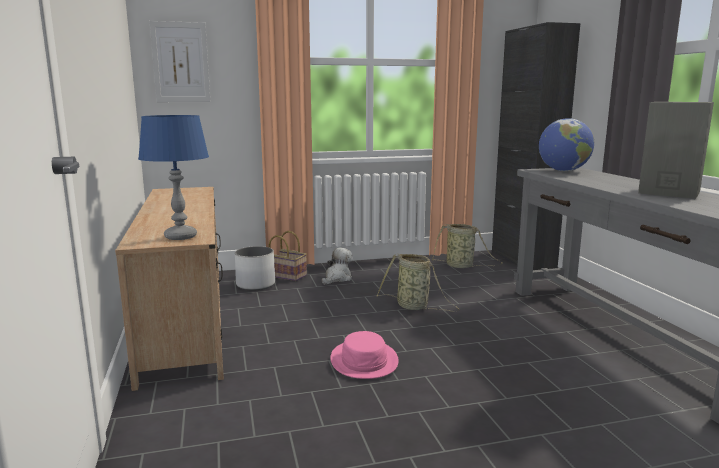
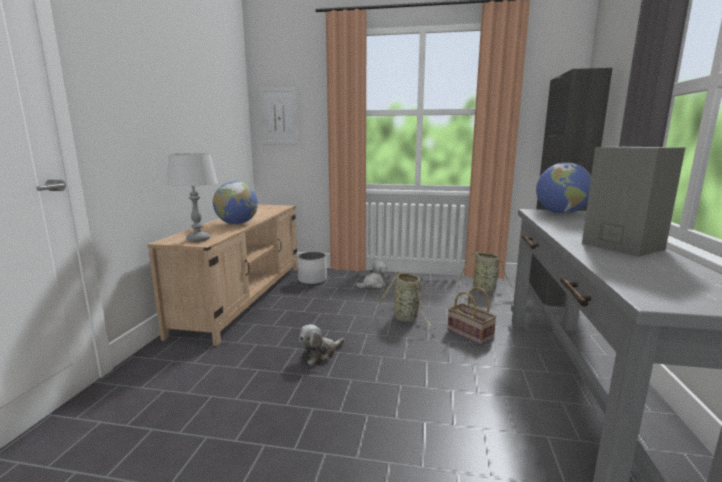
camera: 25 degrees right, 0 degrees up
(180, 236) = (198, 239): blue table lamp -> grey table lamp
(188, 214) = (237, 224): none -> globe
(287, 275) = (340, 276): basket -> basket (471, 334)
(364, 360) = (320, 354): pink hat -> plush toy

